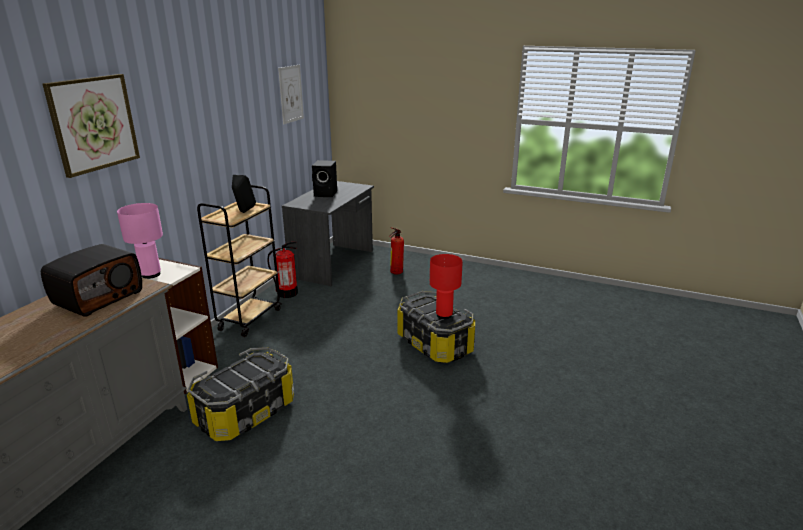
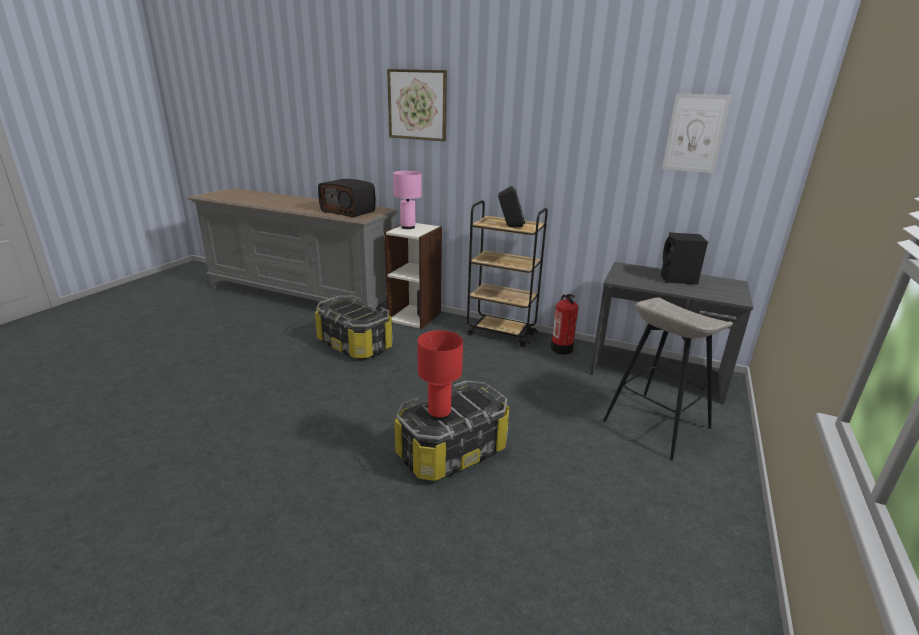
camera: 90 degrees right, 0 degrees up
(395, 273) = (656, 424): fire extinguisher -> grey stool

